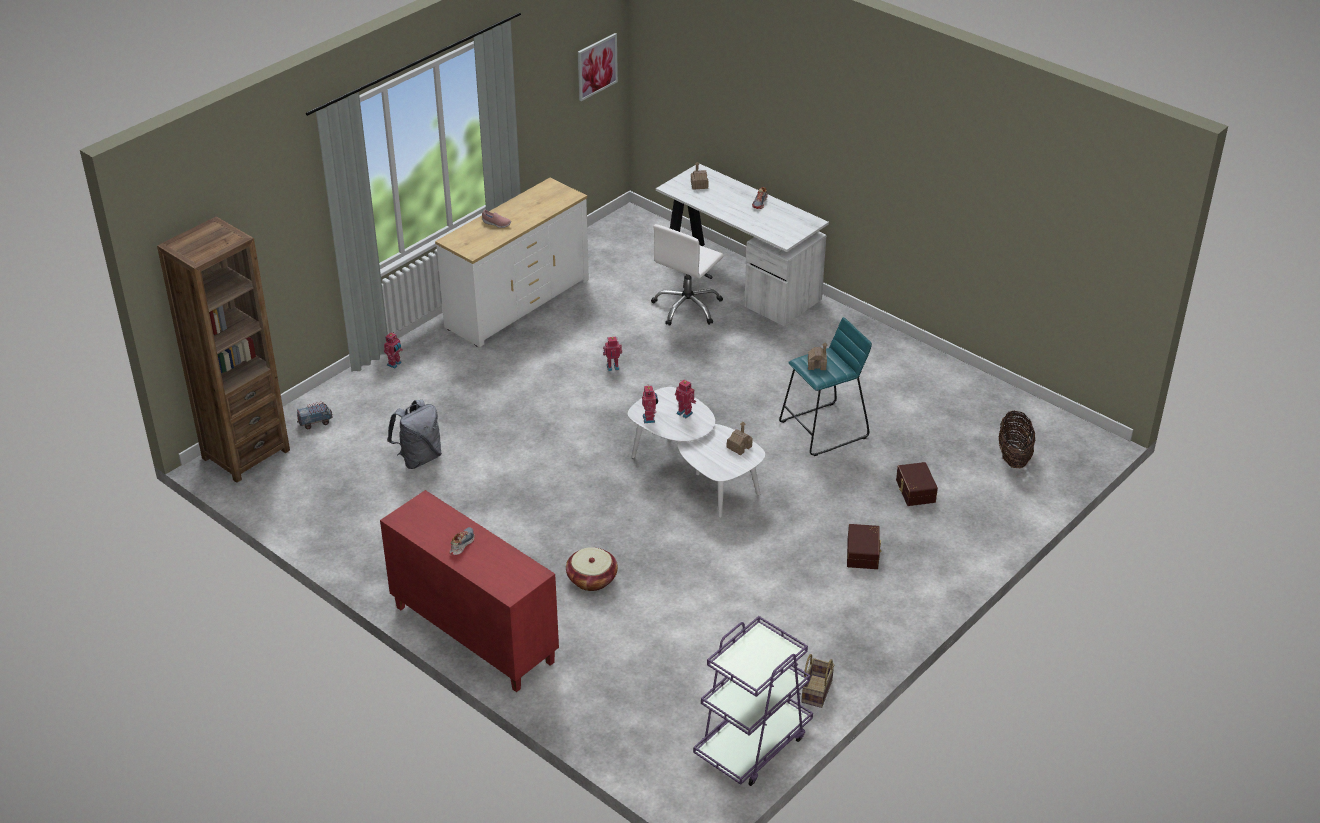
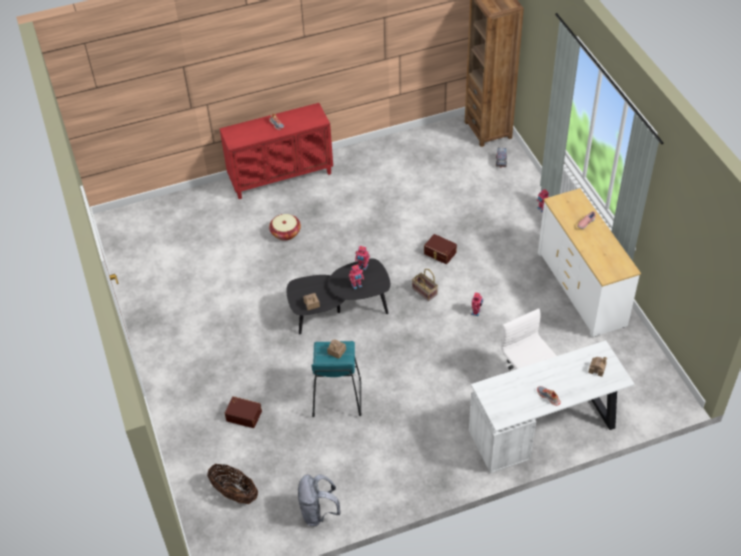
camera: 120 degrees right, 10 degrees up
(419, 458) = (439, 195): grey backpack -> grey backpack (318, 513)
(596, 66) = (710, 278): picture -> none
(694, 474) = (340, 310): white coffee table -> black coffee table
(752, 744) = (126, 251): purple cart -> none
(816, 690) = (136, 290): basket -> basket (425, 291)
(863, 553) = (212, 360): brown storage box -> brown storage box (439, 253)

